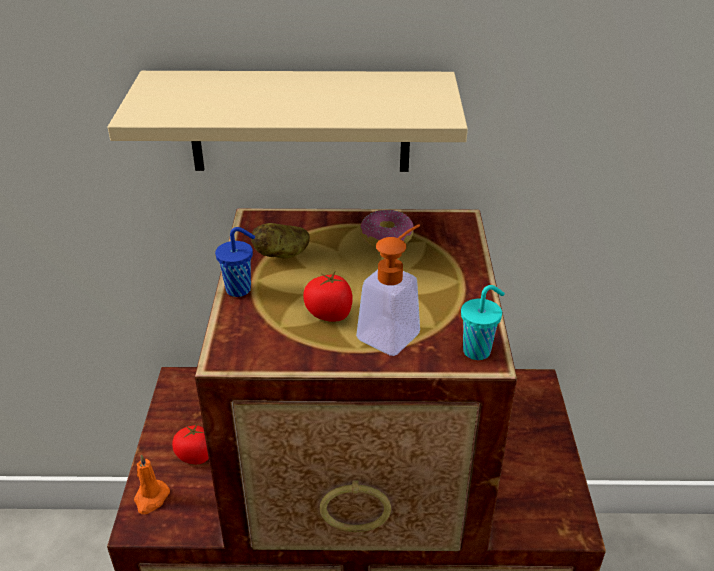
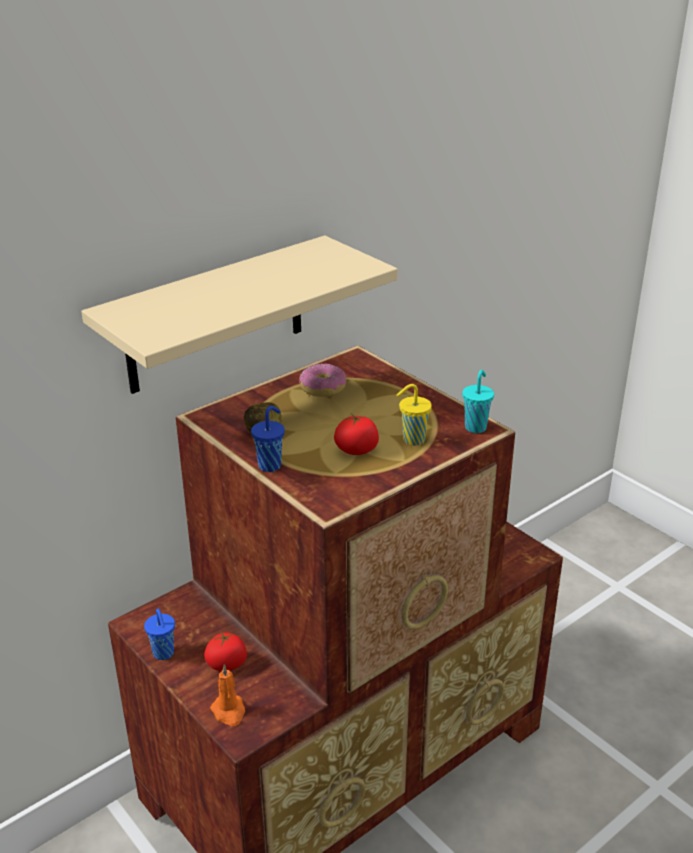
camera: 40 degrees left, 5 degrees down
(165, 417) = (164, 654): none -> blue cup
(394, 331) = (412, 440): soap dispenser -> yellow cup

